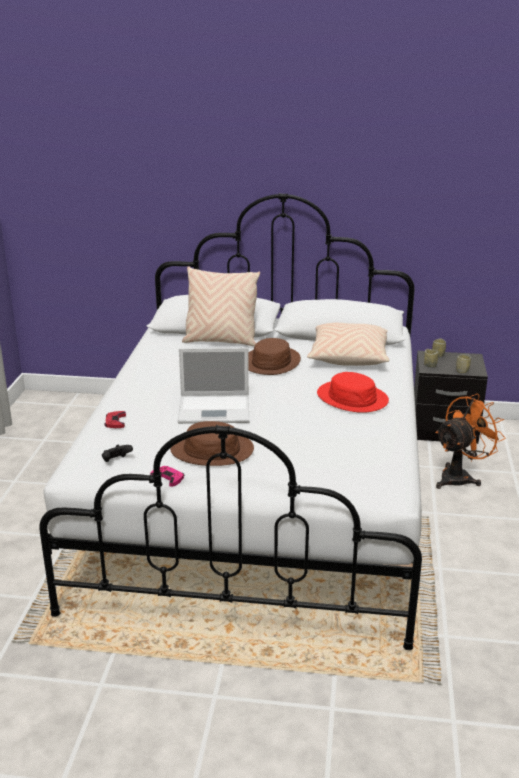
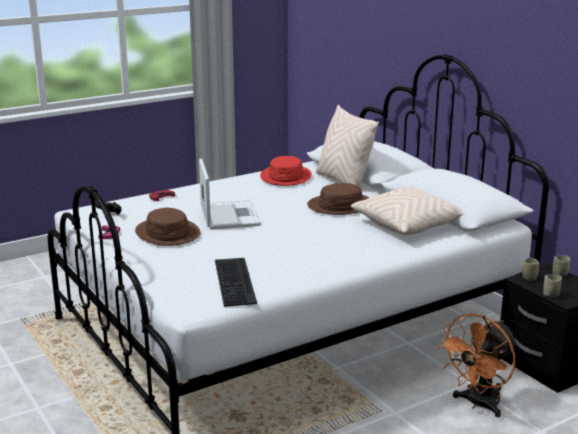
camera: 50 degrees right, 5 degrees down
(216, 409) = (229, 215): laptop -> laptop turned 150 degrees counterclockwise
(352, 398) = (333, 248): red hat -> red hat (286, 177)
(363, 457) = (237, 281): none -> keyboard
(460, 477) = (478, 404): orange fan -> orange fan turned 120 degrees clockwise

